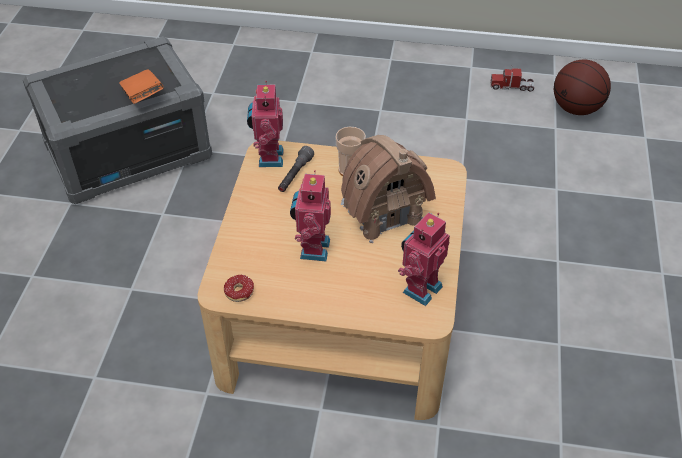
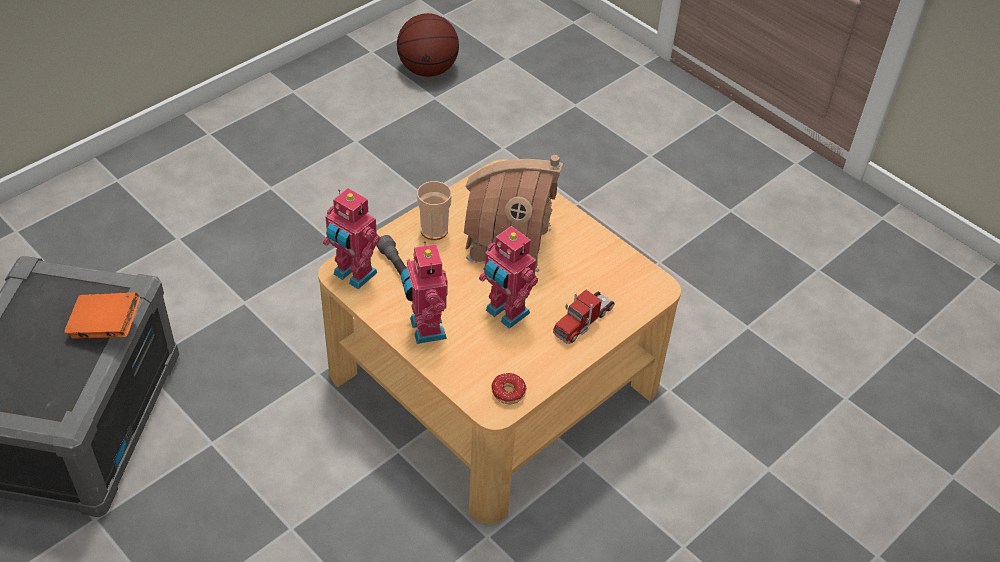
camera: 55 degrees left, 0 degrees up
(420, 288) = (618, 273): toy robot -> toy robot (425, 329)
(511, 86) = (352, 86): toy truck -> toy truck (583, 321)

